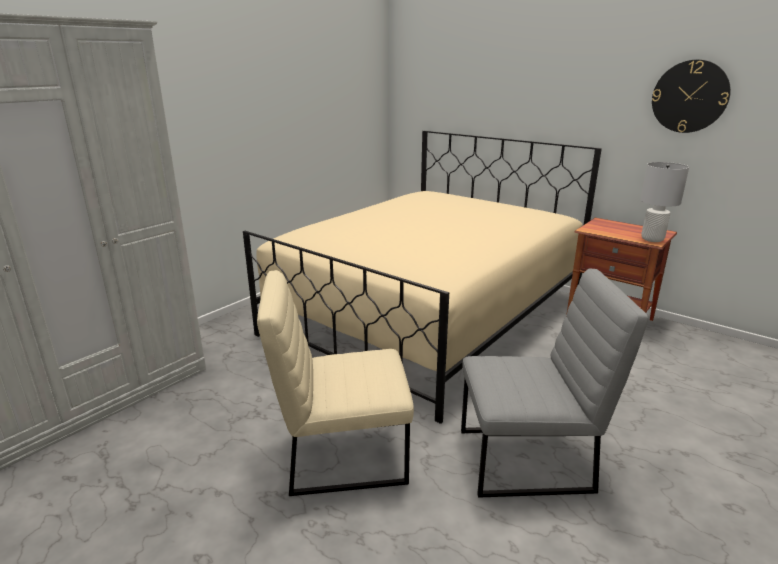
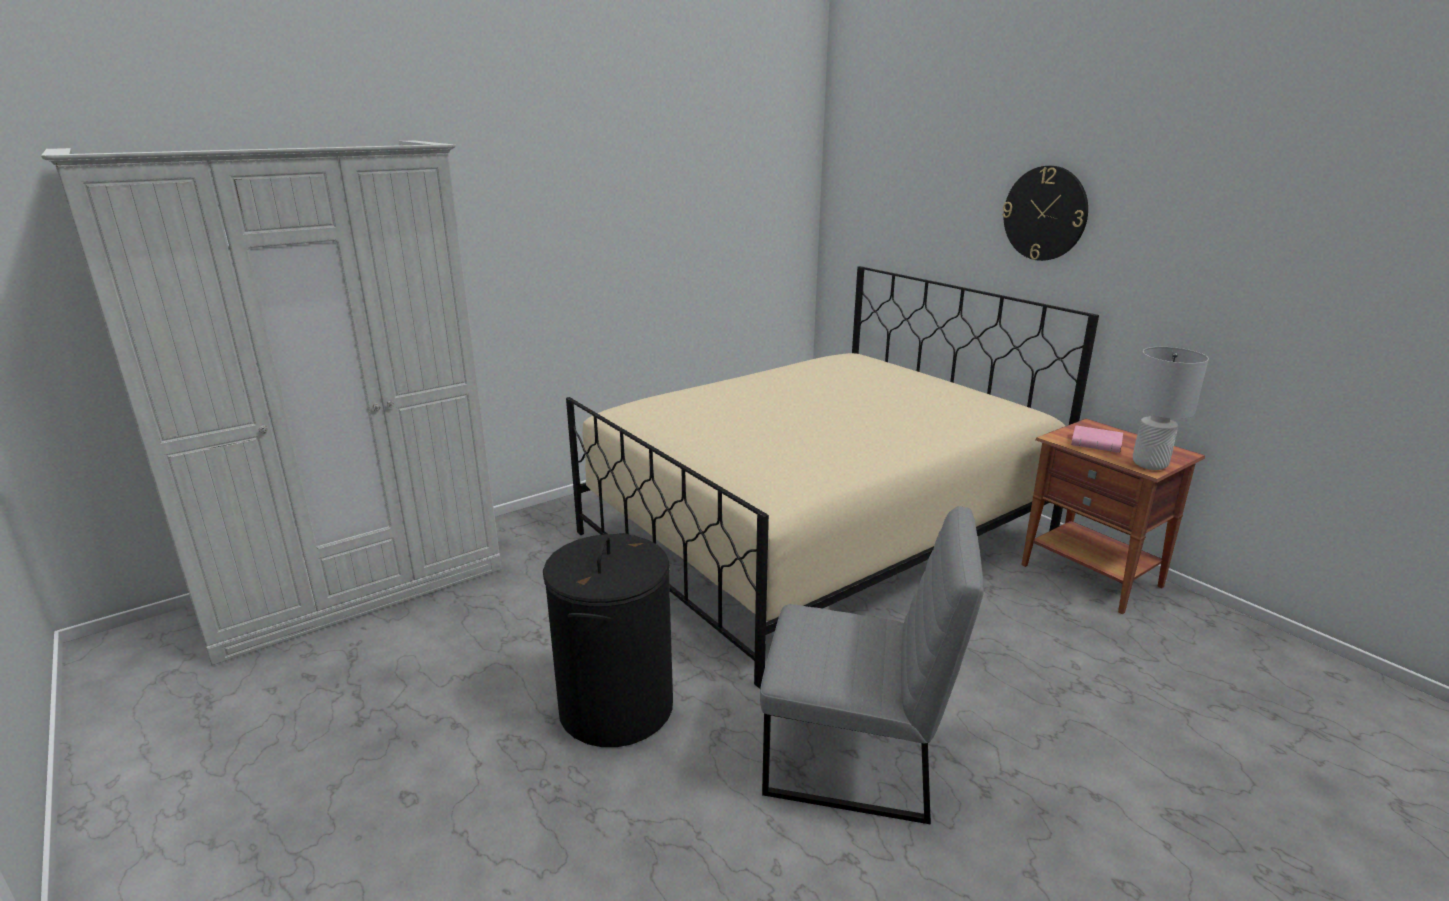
camera: 15 degrees right, 0 degrees up
(342, 455) = (616, 707): beige chair -> black laundry basket
(613, 231) = (1097, 444): none -> pink book
(690, 96) = (1234, 248): wall clock -> wall clock (1045, 213)

